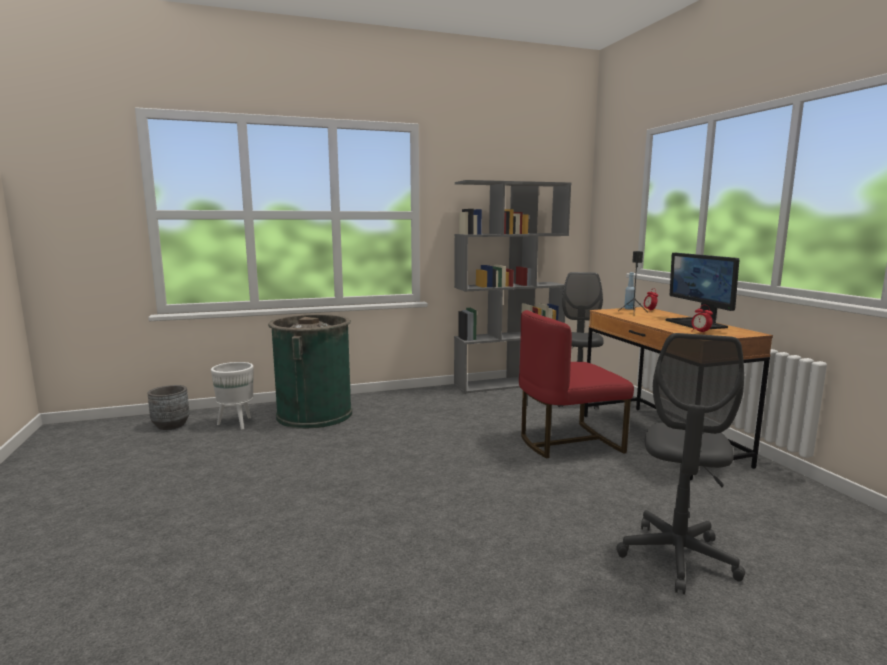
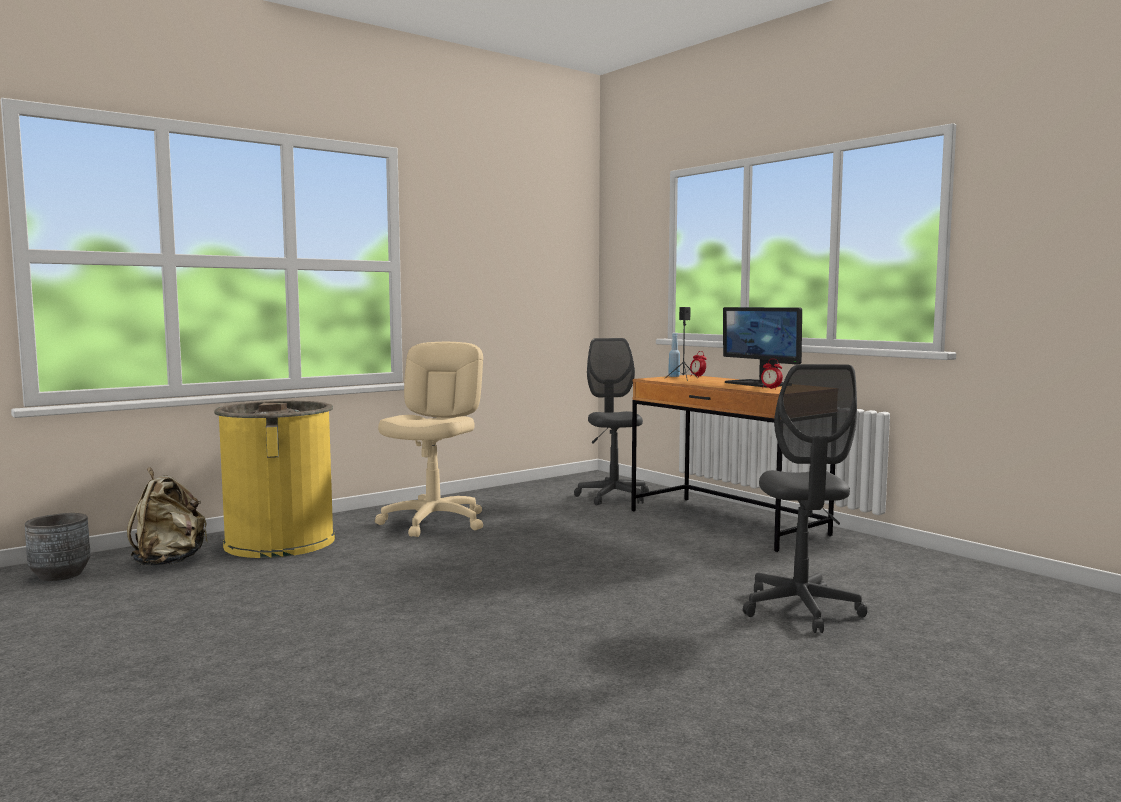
camera: 20 degrees left, 5 degrees down
(236, 423) = (169, 562): white planter -> beige backpack
(314, 414) = (280, 542): green trash can -> yellow trash can
(427, 409) = (434, 522): none -> beige office chair
(508, 383) = (517, 488): grey bookcase -> none
(567, 442) = (630, 535): red chair -> none

